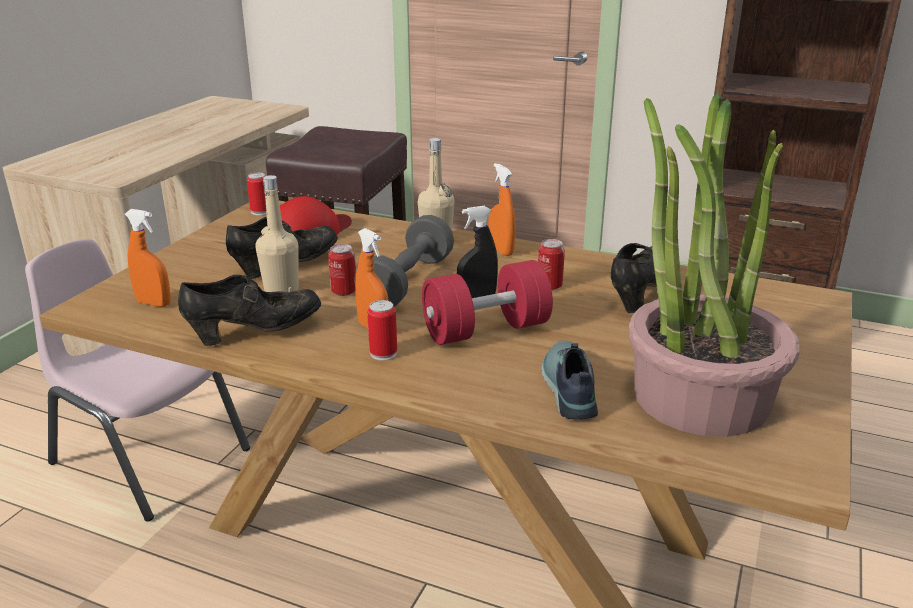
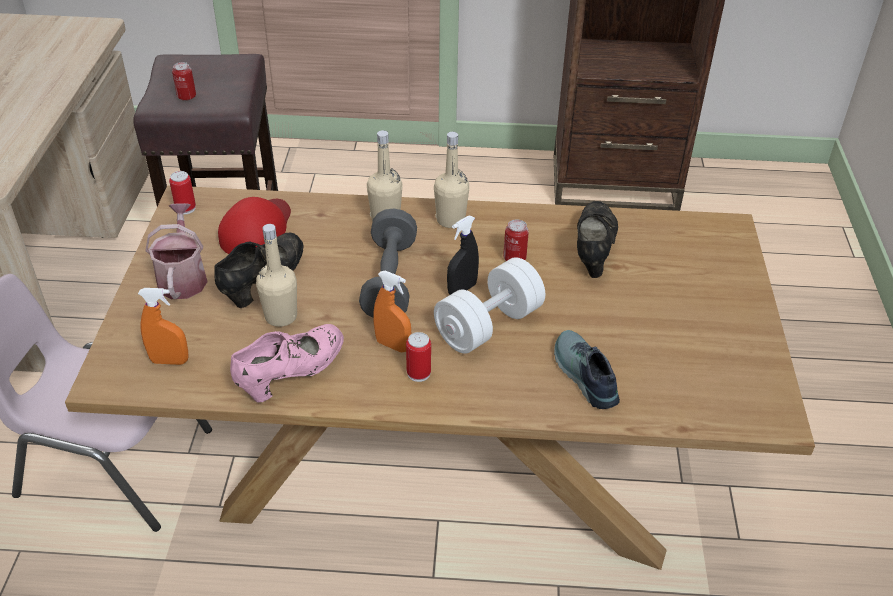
camera: 20 degrees left, 15 degrees up
(218, 252) = (183, 277): none -> watering can
(256, 332) = (292, 375): black shoe -> pink shoe
(344, 291) = (339, 305): can -> can (186, 97)
(486, 330) = (488, 325): red dumbbell -> white dumbbell
(501, 251) = (450, 220): orange spray bottle -> beige bottle
(699, 396) = (682, 360): potted plant -> none

